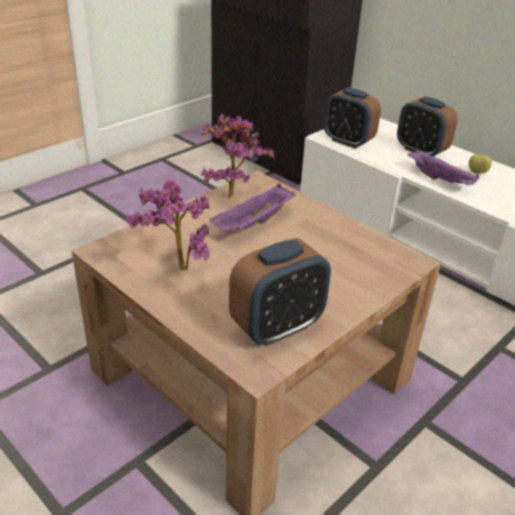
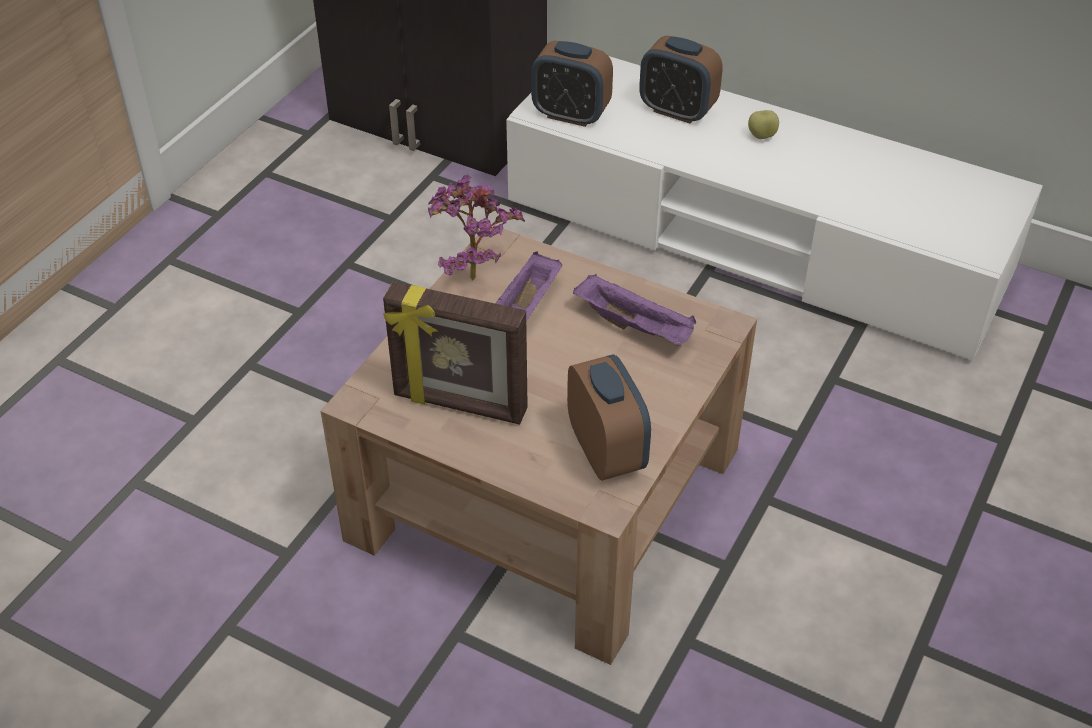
camera: 15 degrees left, 10 degrees up
(176, 268) = (459, 404): potted plant -> picture frame
(277, 327) = (606, 452): alarm clock -> alarm clock turned 60 degrees counterclockwise
(441, 179) = (717, 160): purple tray -> purple tray (635, 326)

